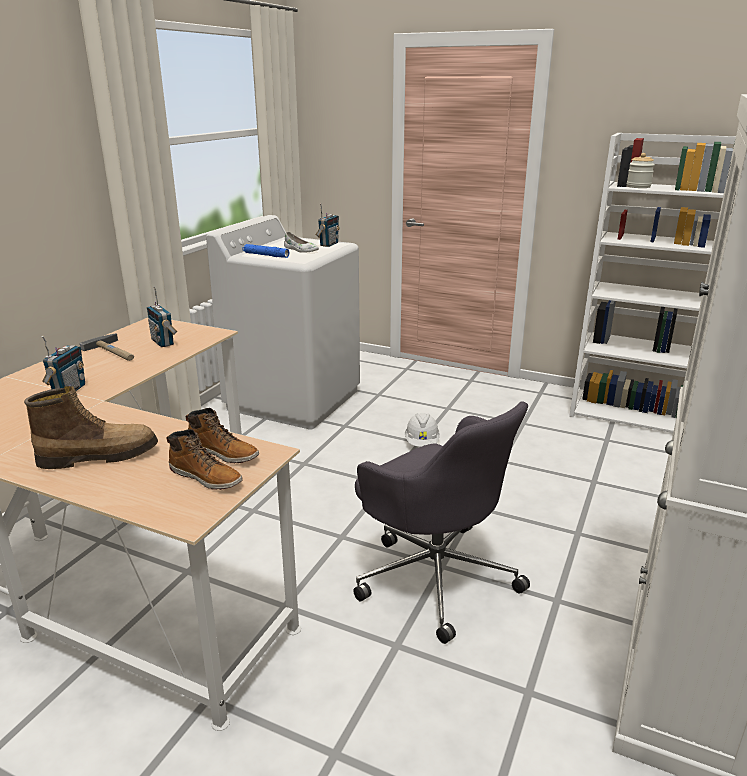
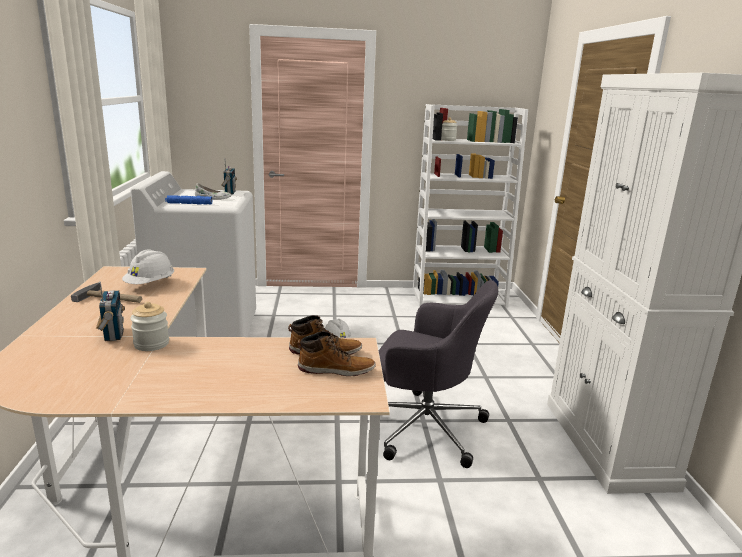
camera: 30 degrees left, 5 degrees down
(85, 407) = (151, 344): none -> jar
(99, 456) = (224, 376): boot -> none
(163, 342) = (150, 284): radio -> white hard hat

